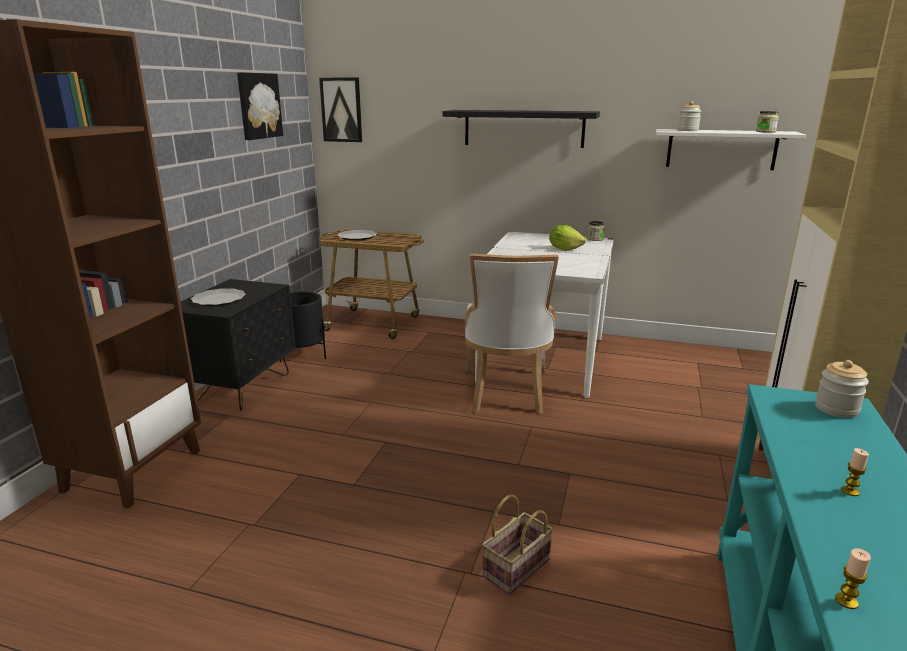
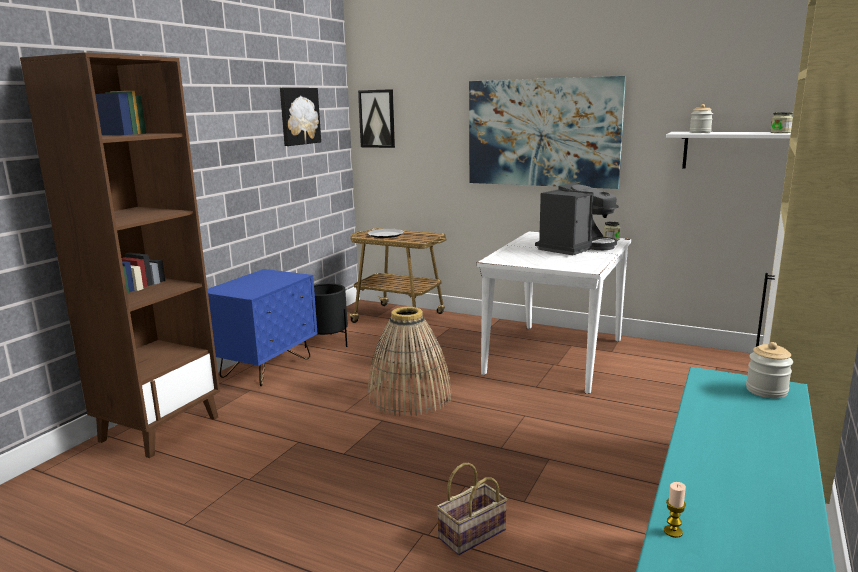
camera: 10 degrees right, 5 degrees down
(218, 300) = (248, 285): plate -> none
(242, 388) = (266, 367): black nightstand -> blue nightstand
(407, 412) = (409, 396): none -> basket
(506, 392) = (508, 384): white chair -> none
(523, 128) = (542, 133): black shelf -> picture
(565, 249) = (575, 247): lettuce -> coffee machine
(850, 491) = (733, 454): candle -> none

